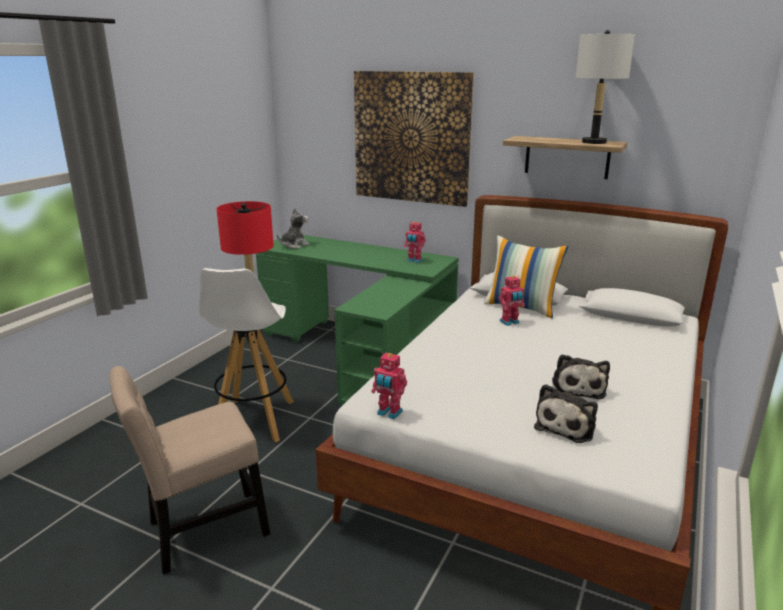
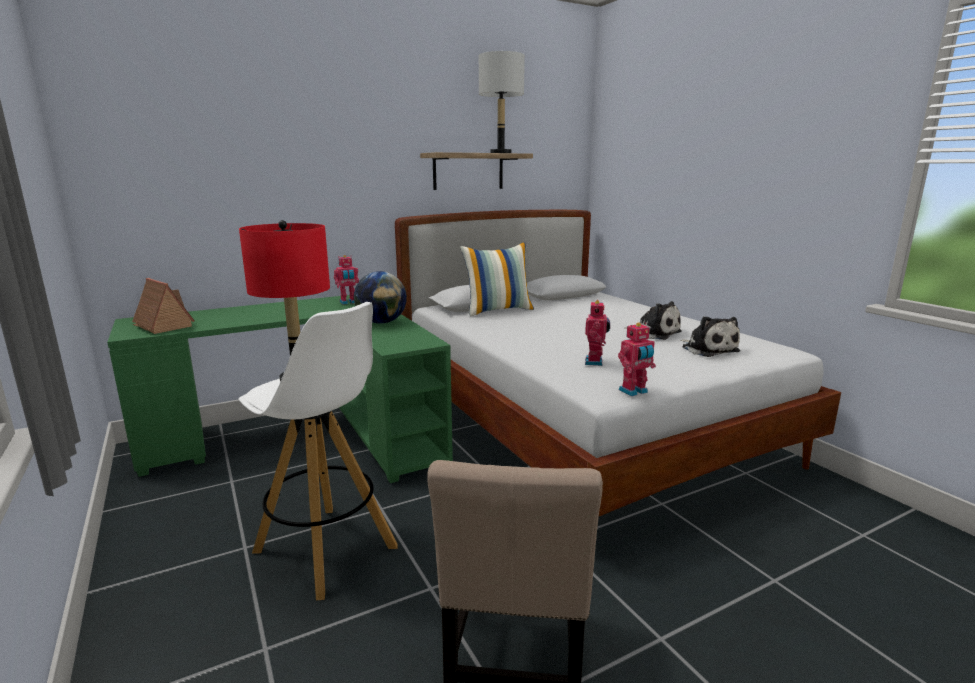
camera: 55 degrees left, 5 degrees down
(294, 245) = (163, 326): plush toy -> toy house
(402, 285) = (381, 322): none -> globe
(411, 138) = (302, 161): picture -> none
(510, 322) = (520, 319): toy robot -> toy robot (595, 362)

